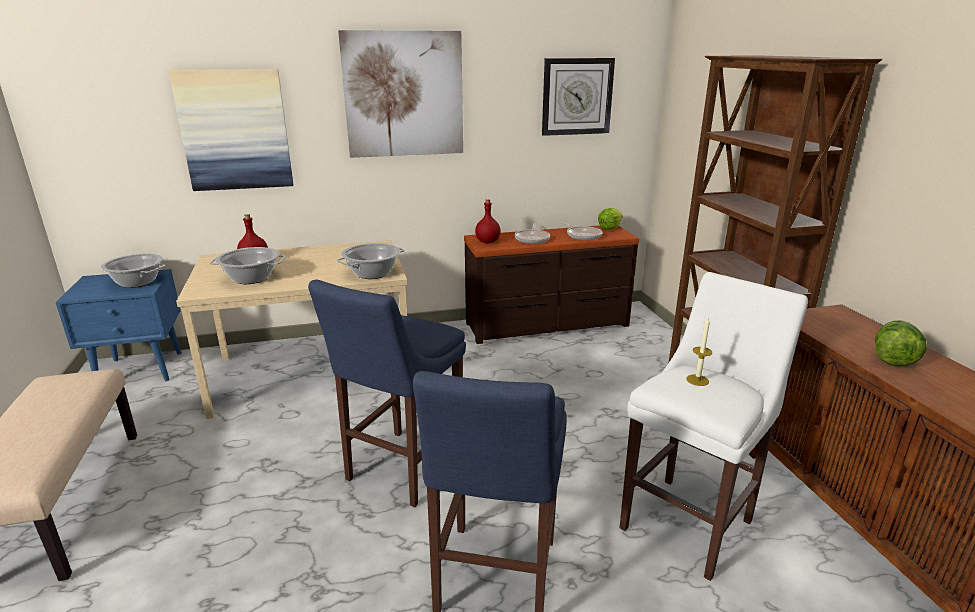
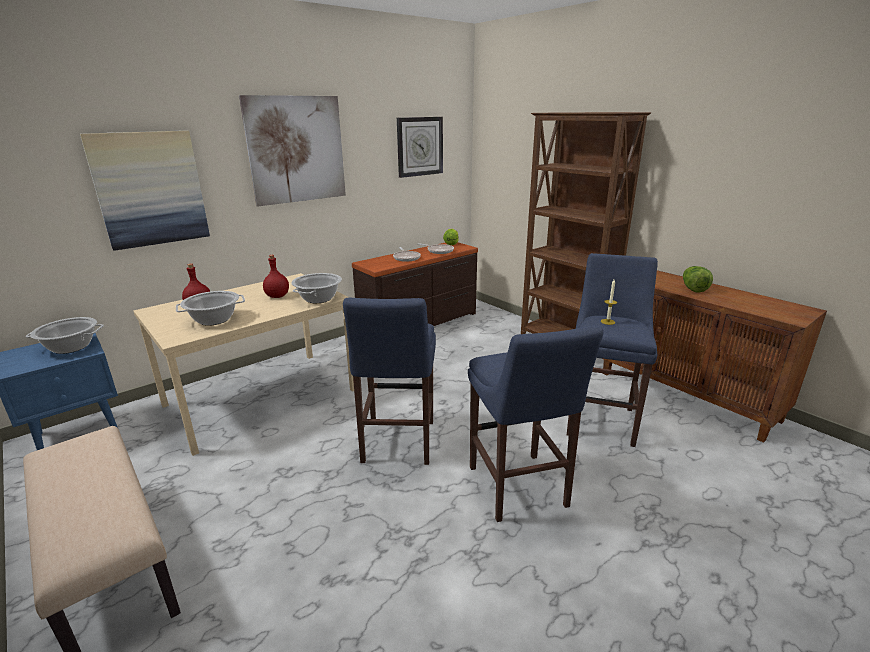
camera: 25 degrees left, 0 degrees up
(487, 242) = (376, 264): red bottle -> red bottle (277, 296)
(690, 521) = (601, 419): white stool -> blue stool

